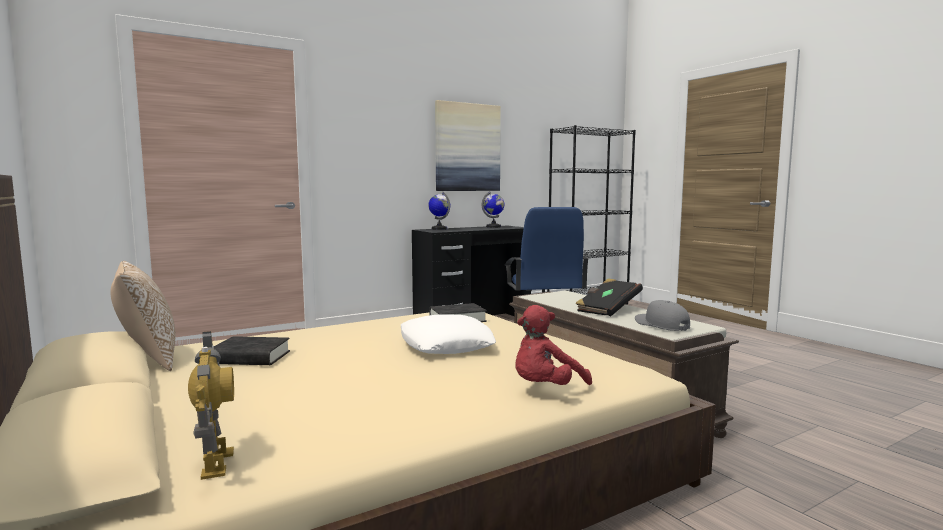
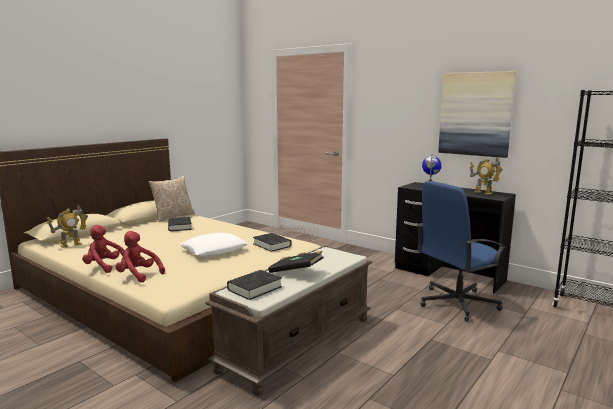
camera: 70 degrees right, 5 degrees up
(468, 417) = (105, 267): none -> red plush toy
(493, 227) = (483, 192): globe -> toy robot
(661, 325) = (254, 288): grey cap -> black book

